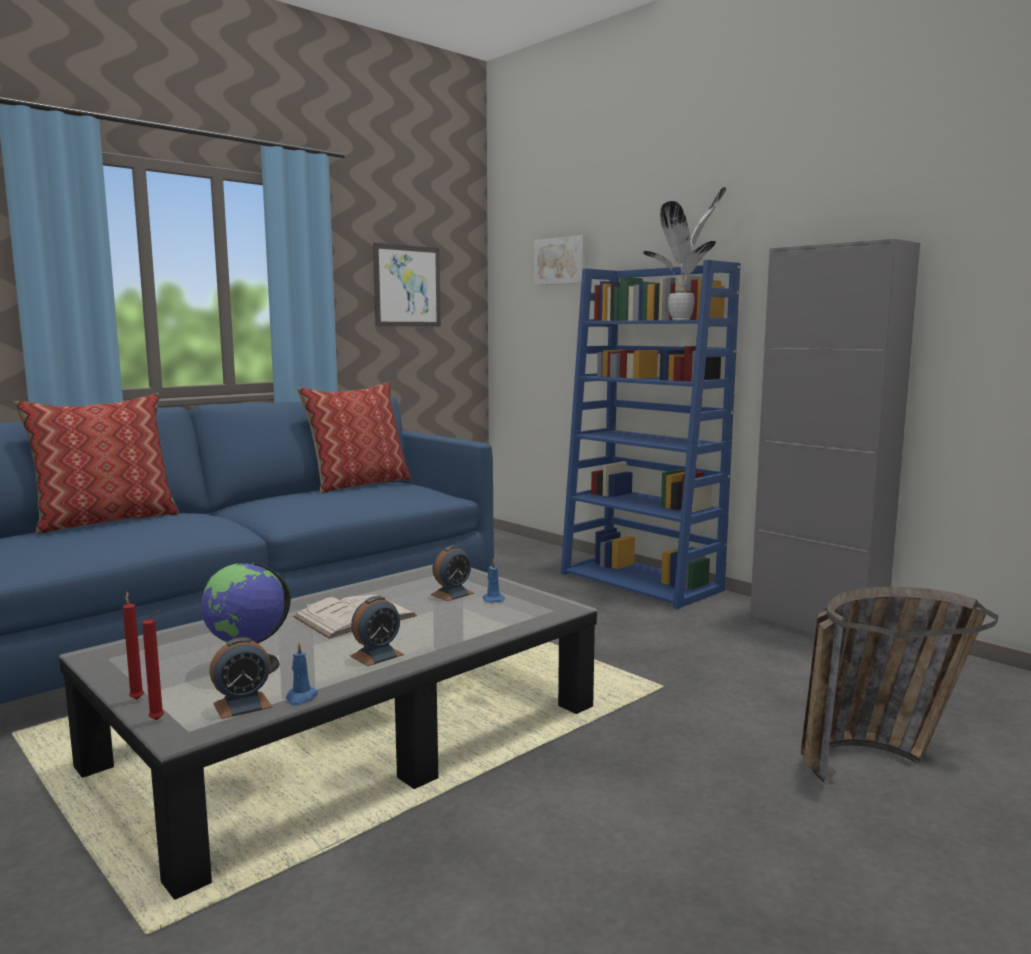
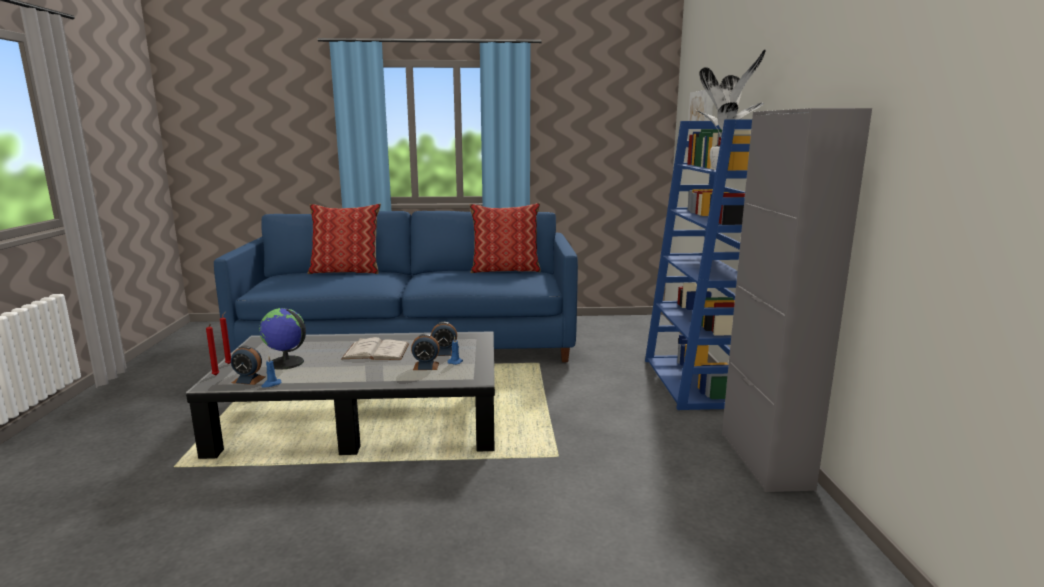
camera: 40 degrees right, 5 degrees up
(376, 655) = (338, 375): alarm clock -> alarm clock (426, 366)
(407, 286) = (597, 130): picture -> none
(879, 760) = (599, 565): basket -> none

